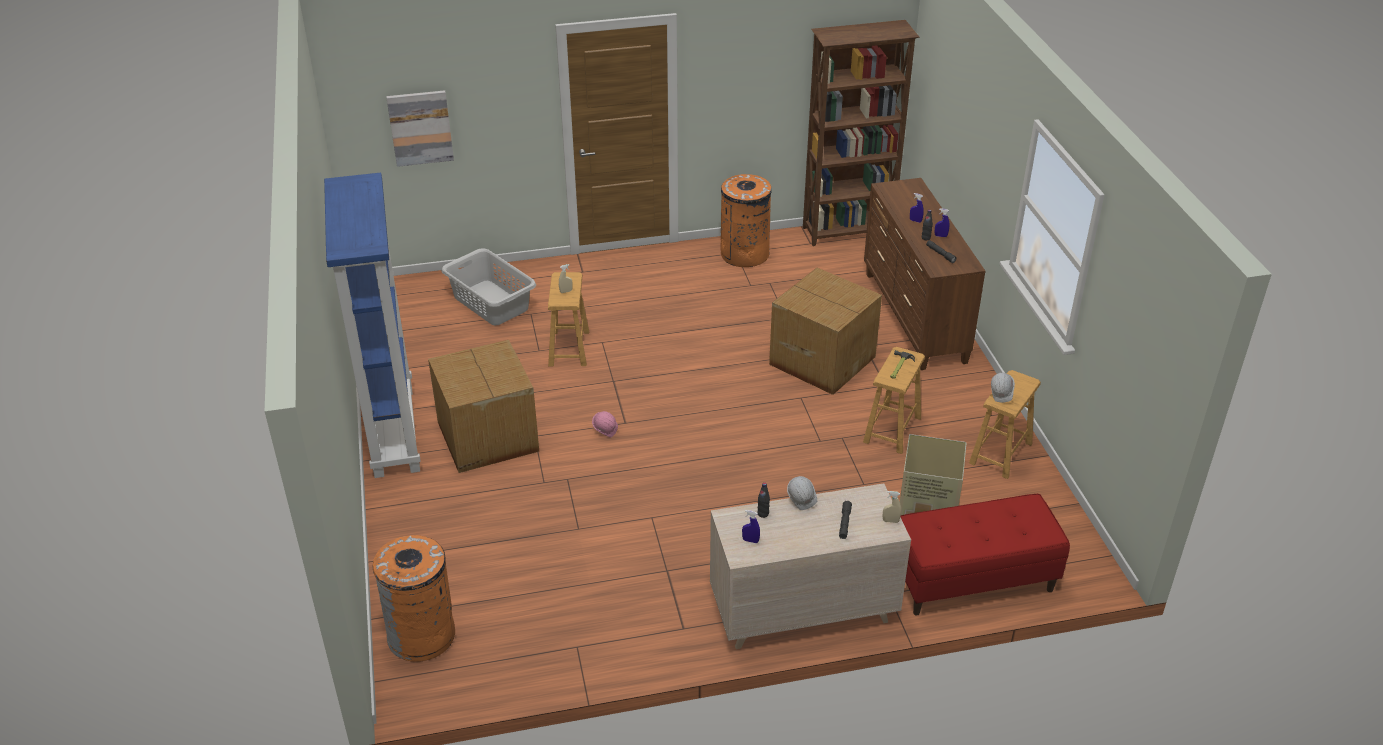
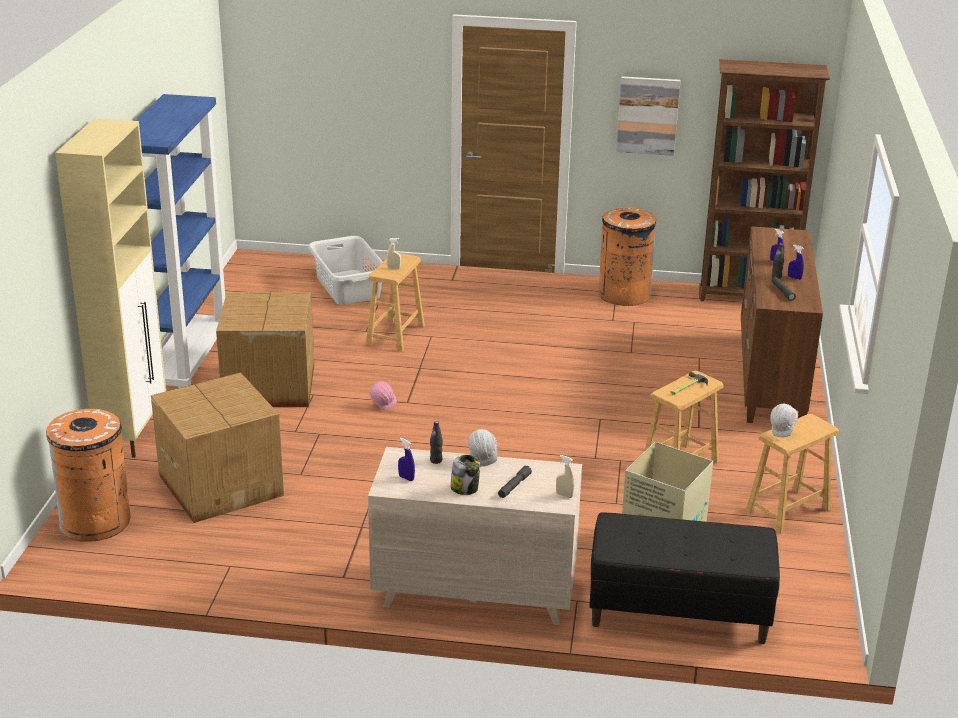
camera: 20 degrees right, 10 degrees down
(391, 524) = (133, 432): none -> beige cabinet
(420, 127) = (313, 100): picture -> picture (648, 115)
(806, 537) = (465, 488): none -> jar
(822, 359) = (645, 393): cardboard box -> cardboard box (221, 484)
(972, 580) = (678, 612): red bench -> black bench

